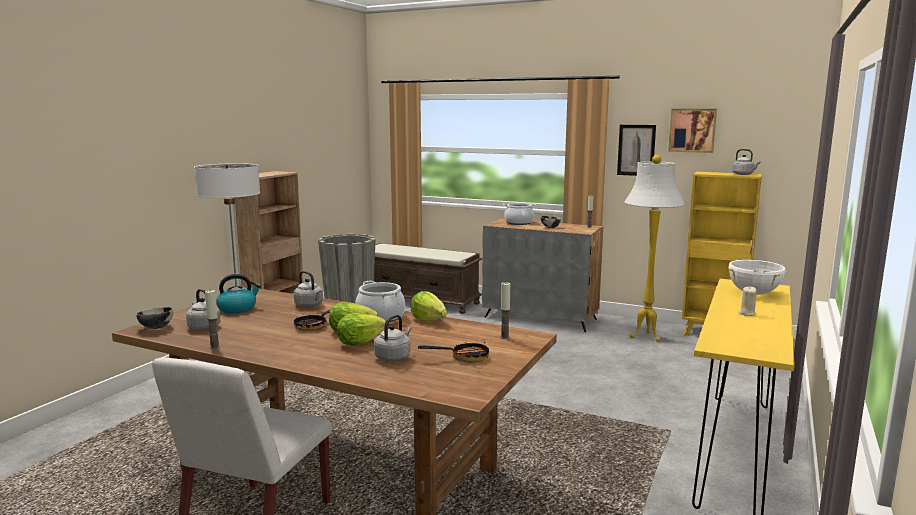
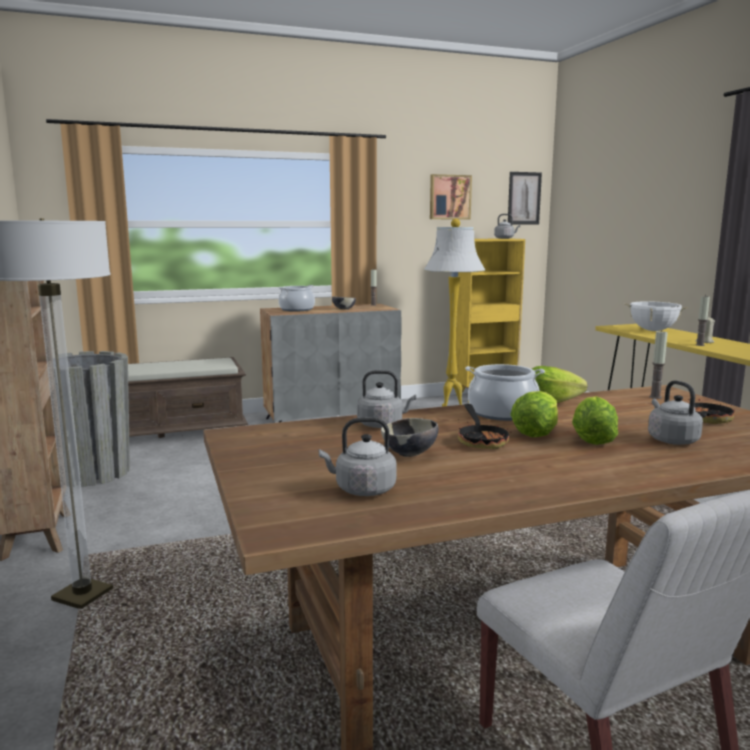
camera: 45 degrees left, 0 degrees up
(156, 328) = (296, 518): bowl -> bowl (409, 454)
(214, 347) = (487, 503): candle -> candle (700, 345)
(238, 308) = (309, 455): kettle -> none
(636, 150) = (398, 219): picture -> picture (524, 198)

